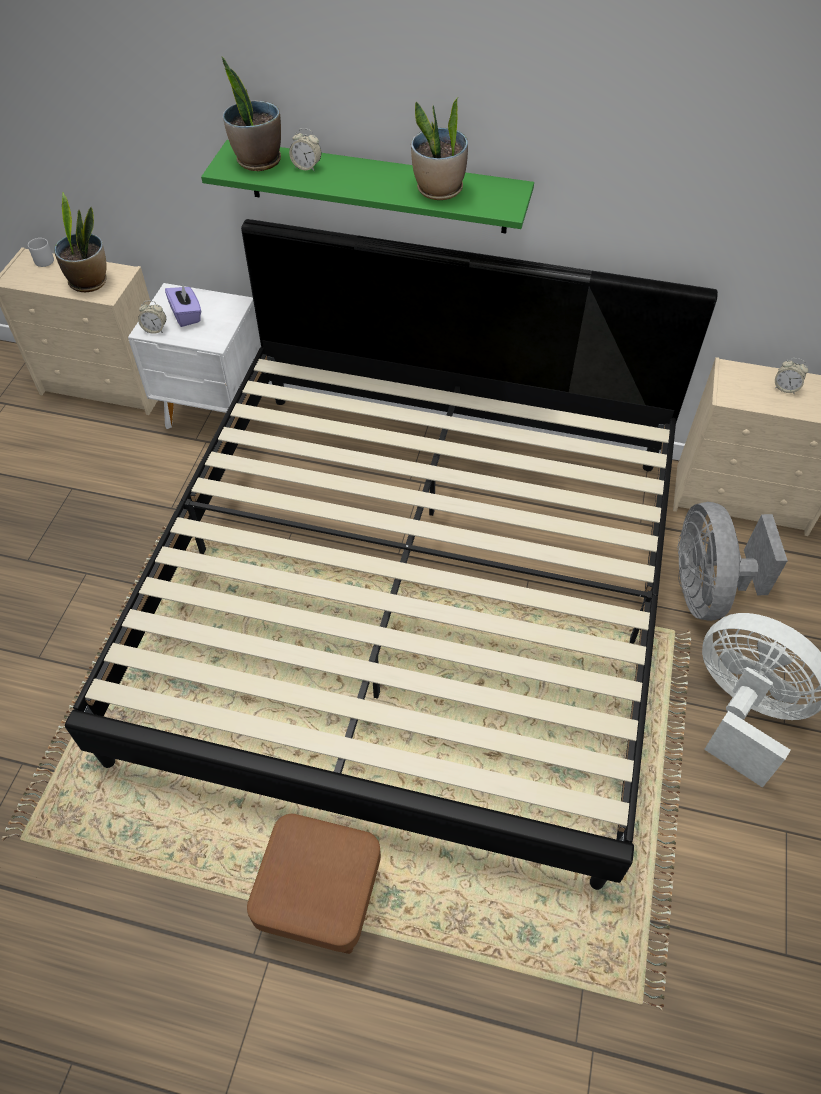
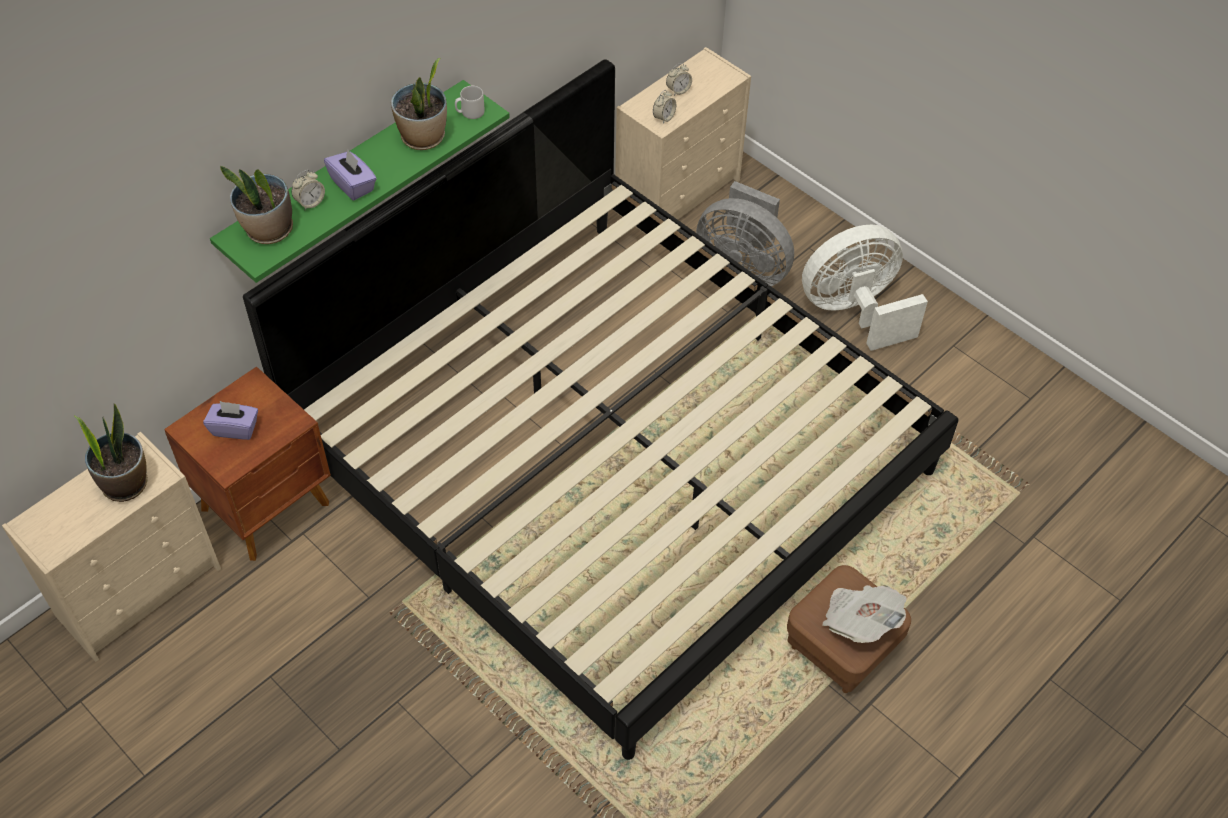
camera: 60 degrees left, 0 degrees up
(42, 260) = (46, 513): grey mug -> grey mug (470, 112)
(155, 329) = (234, 462): alarm clock -> alarm clock (664, 117)
(217, 411) = (268, 507): white nightstand -> brown nightstand
(312, 888) = (860, 621): none -> newspaper
(346, 178) = (353, 185): none -> purple tissue box

